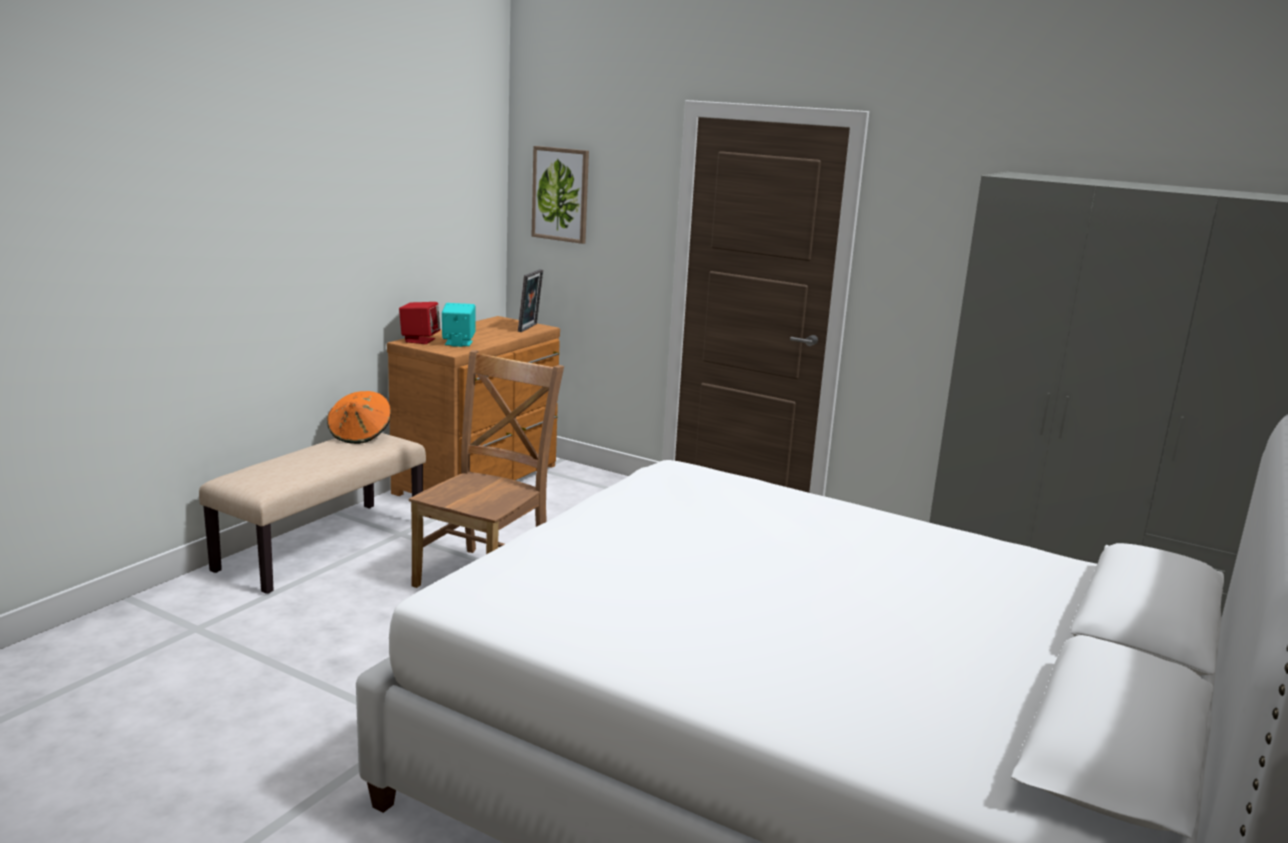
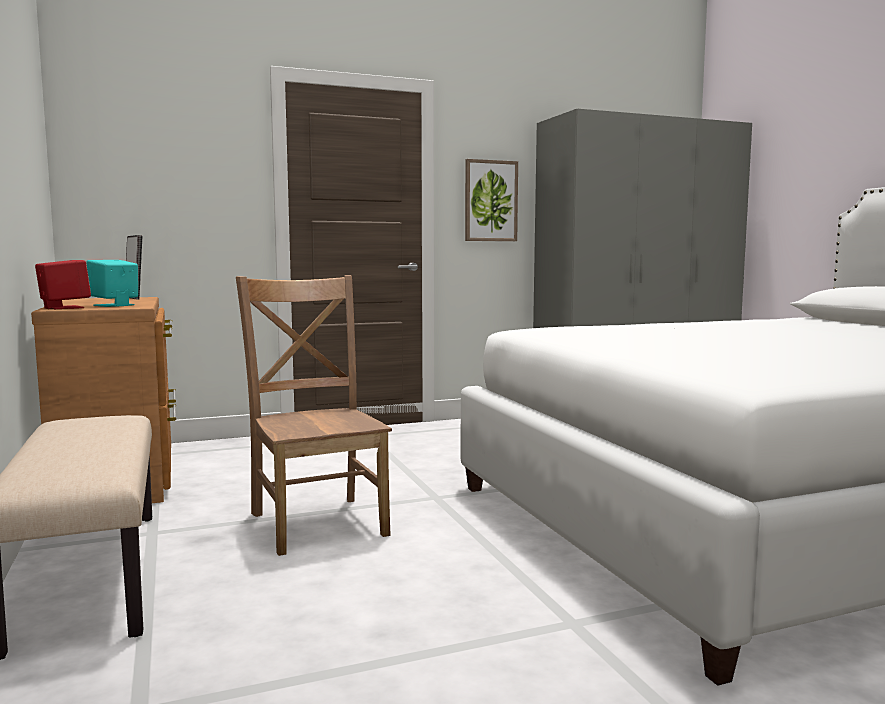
camera: 50 degrees left, 10 degrees down
(360, 435) = (69, 422): orange hat -> none
(561, 194) = (129, 159): picture -> picture (490, 201)

